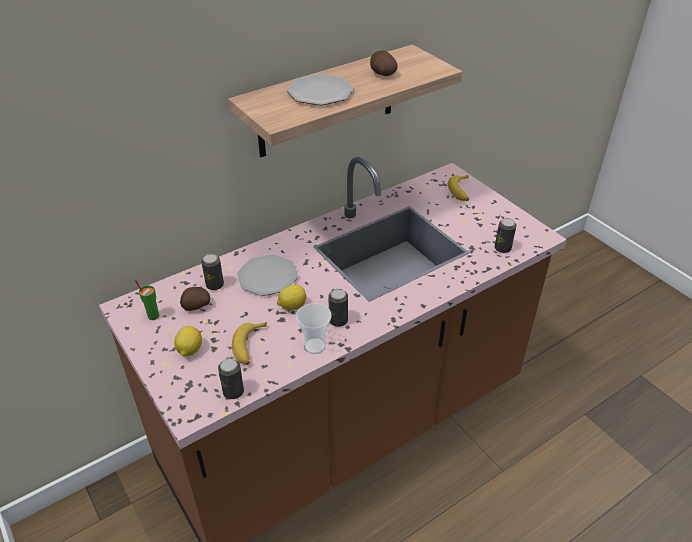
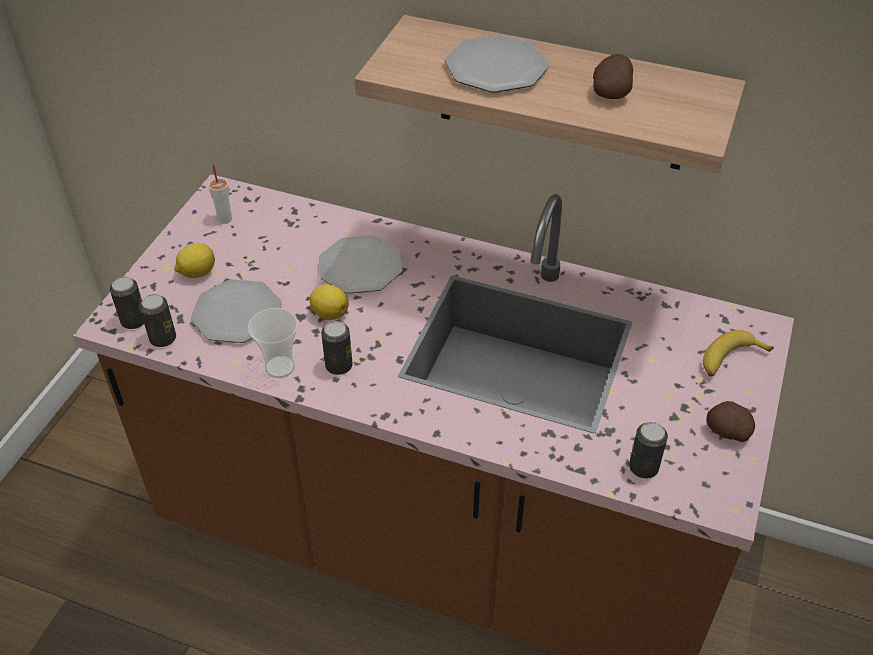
camera: 55 degrees right, 5 degrees up
(153, 316) = (225, 218): green cup -> white cup
(196, 306) = (264, 240): potato -> potato (727, 432)
(215, 285) = (310, 234): can -> can (134, 321)
(249, 347) = (237, 314): banana -> plate

